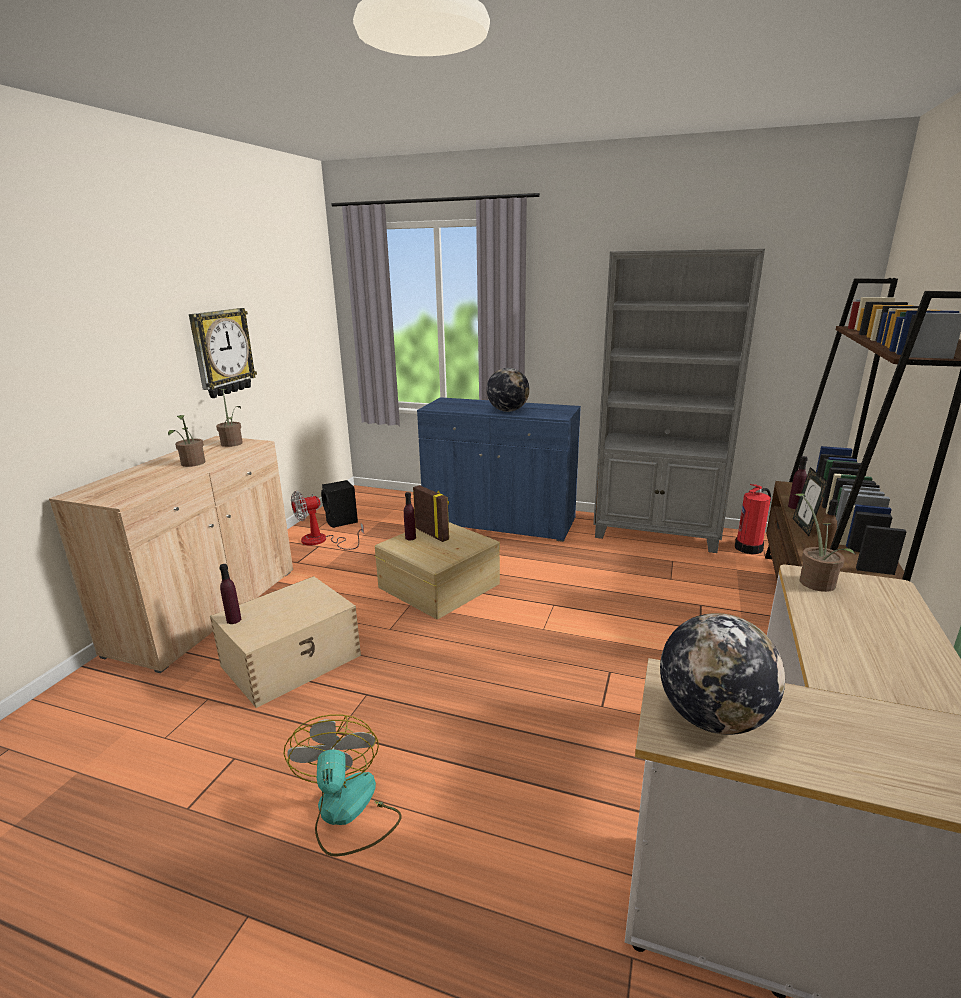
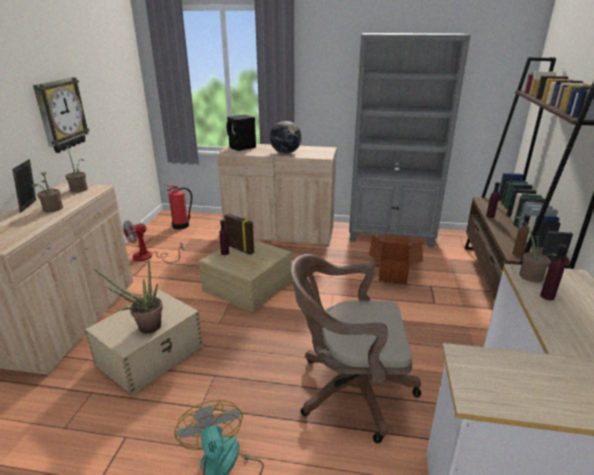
camera: 10 degrees left, 5 degrees up
(234, 620) = (105, 331): purple bottle -> purple bottle (547, 296)
(282, 621) = (145, 328): none -> potted plant
(341, 521) = (161, 240): black speaker -> black speaker (242, 147)
(499, 522) = (280, 233): blue cabinet -> beige cabinet
(544, 734) = (348, 390): none -> brown office chair
(649, 581) = (393, 271): none -> cardboard box
(712, 718) = (498, 383): globe -> none
(749, 548) = (453, 242): fire extinguisher -> fire extinguisher (181, 225)
(804, 527) = (500, 231): picture frame -> picture frame (31, 206)

